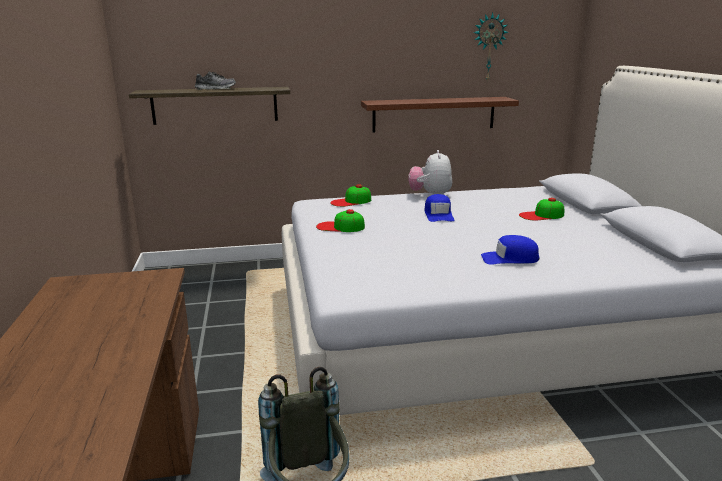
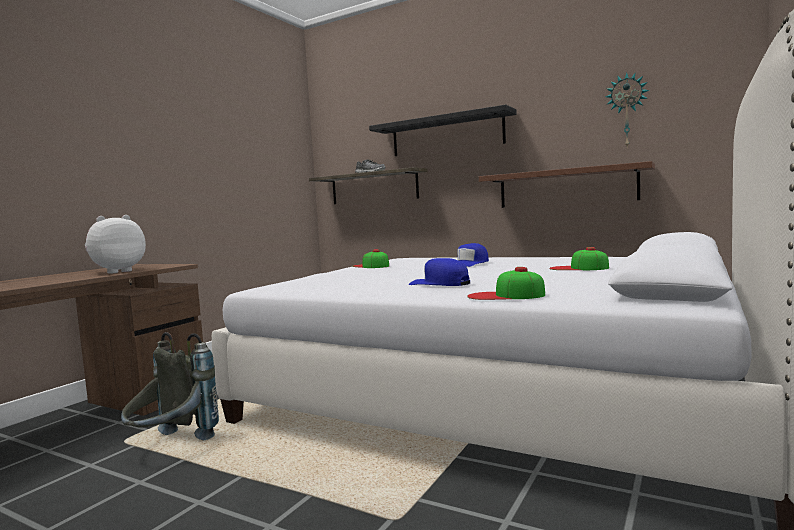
camera: 40 degrees right, 15 degrees down
(312, 50) = (446, 135): none -> black shelf
(351, 201) = (423, 257): cap -> cap (505, 295)
(430, 195) = (507, 257): plush toy -> plush toy (116, 272)

